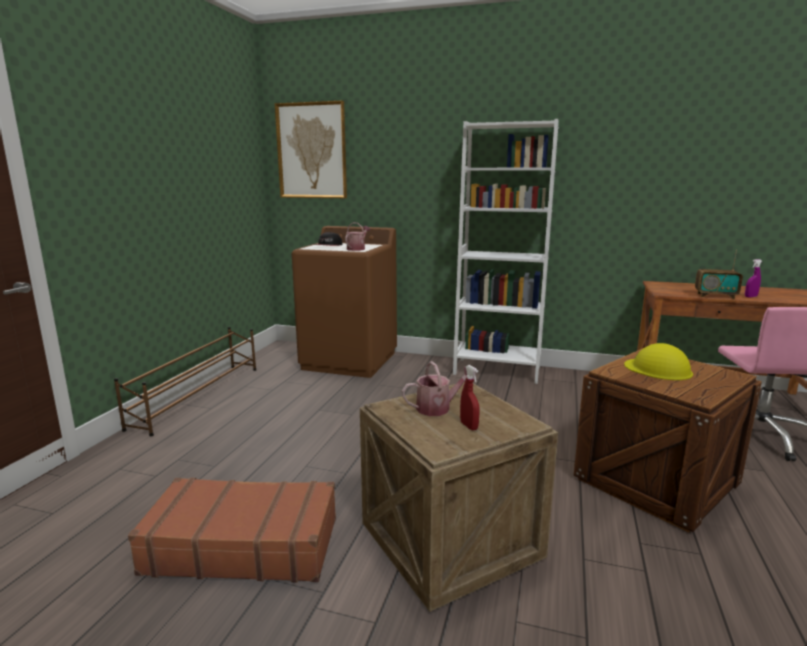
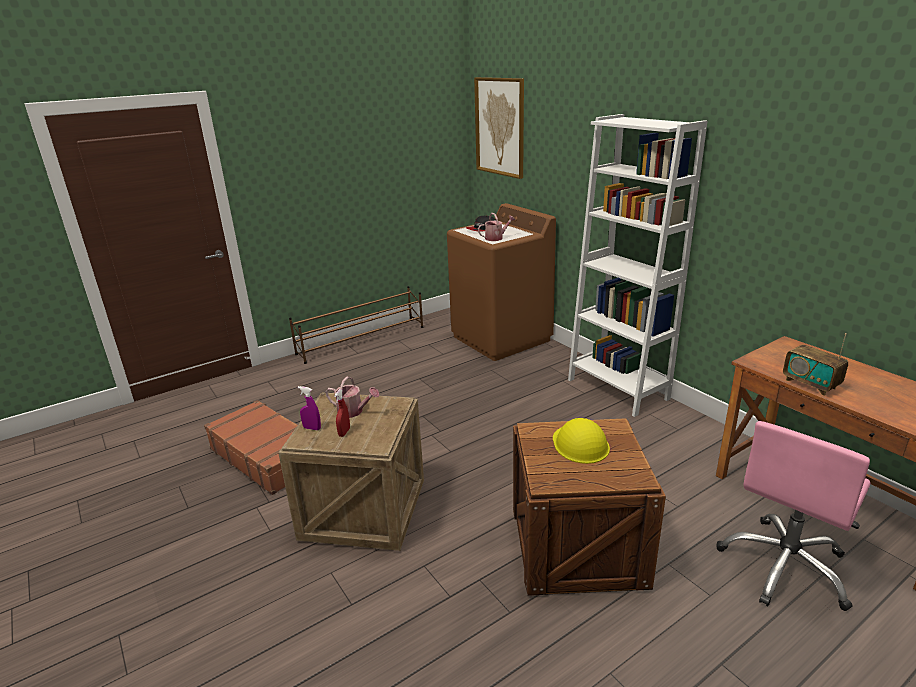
camera: 40 degrees right, 10 degrees up
(750, 296) = (860, 399): purple spray bottle -> purple spray bottle (312, 428)

